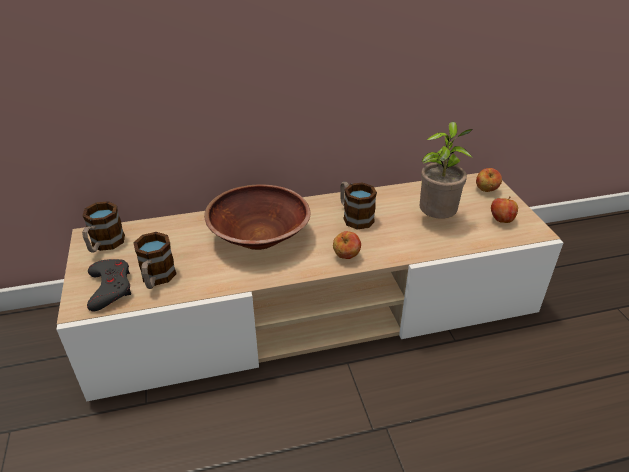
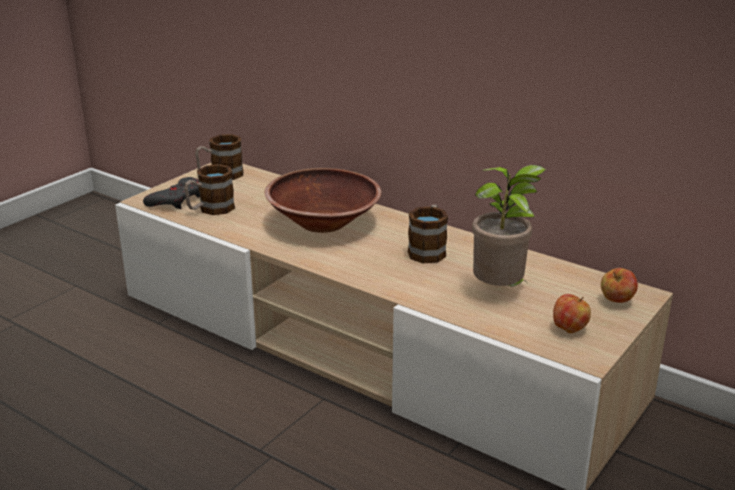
camera: 50 degrees right, 10 degrees down
(346, 256) = (359, 269): apple -> none

